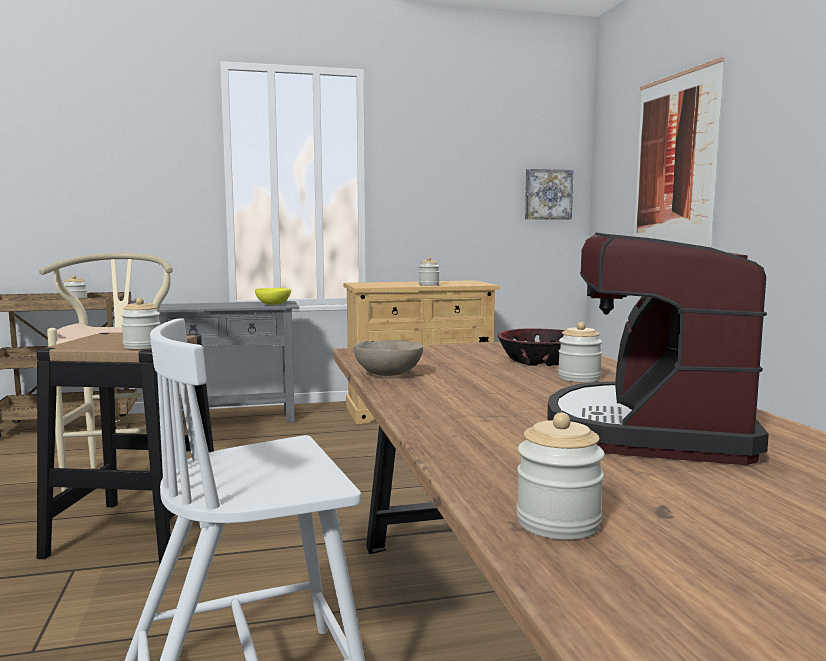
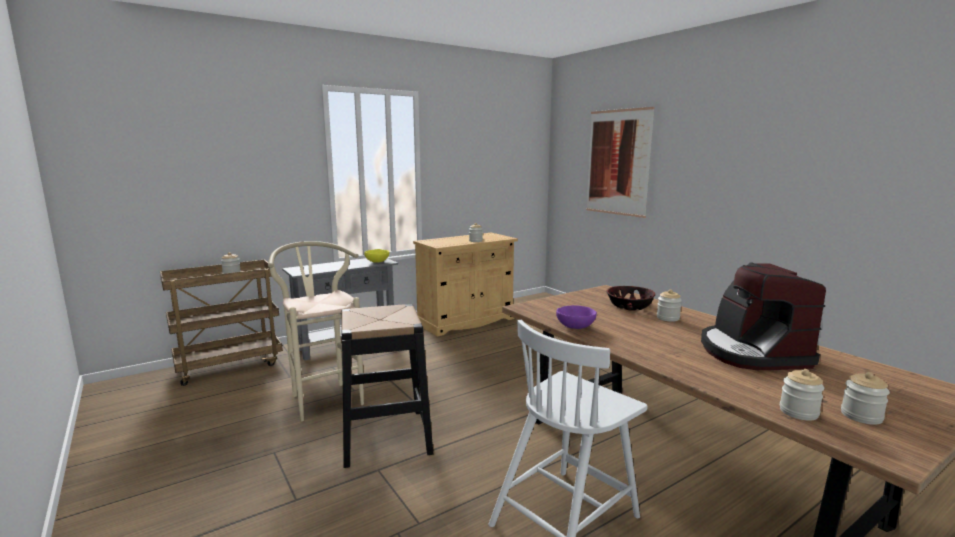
camera: 20 degrees left, 5 degrees up
(142, 346) = (406, 322): jar -> jar (861, 416)
(389, 374) = (576, 327): beige bowl -> purple bowl
(547, 194) = (526, 173): picture -> none

